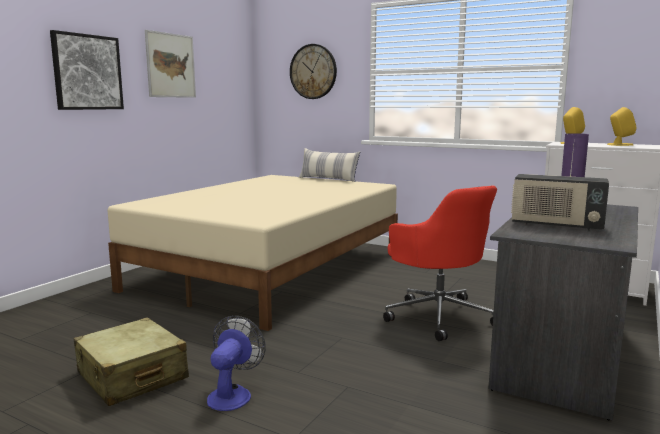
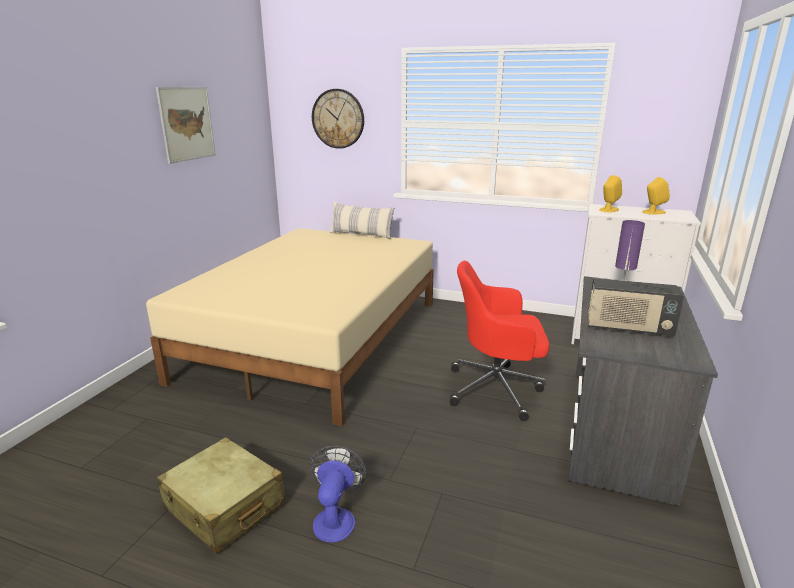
camera: 10 degrees left, 10 degrees up
(87, 72) = (100, 148): picture -> none
(438, 316) = (496, 389): red office chair -> red office chair turned 135 degrees clockwise

